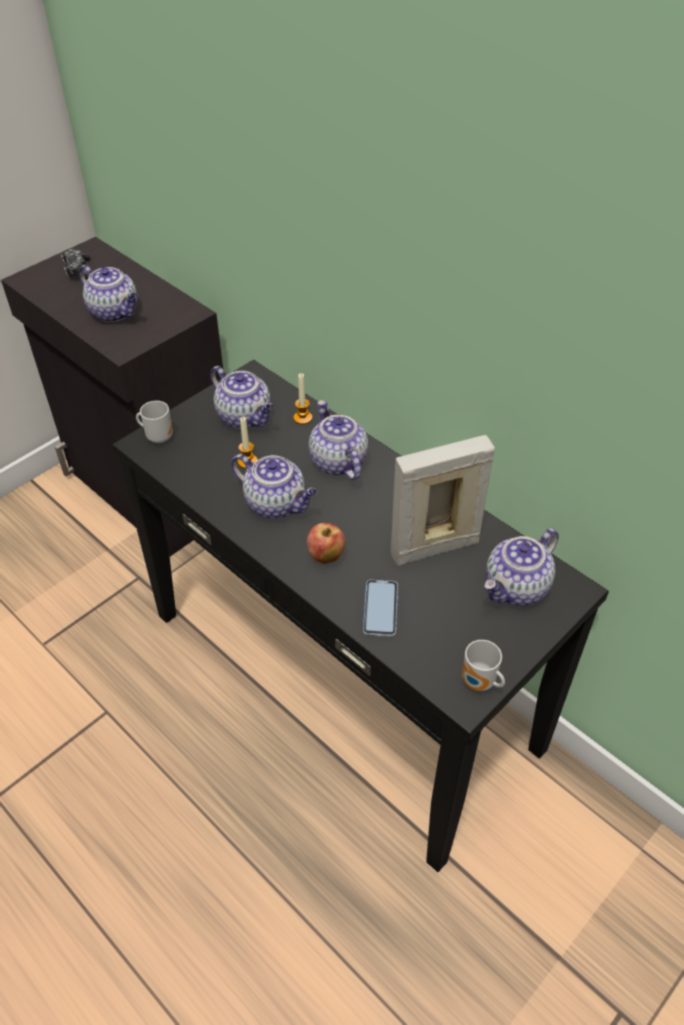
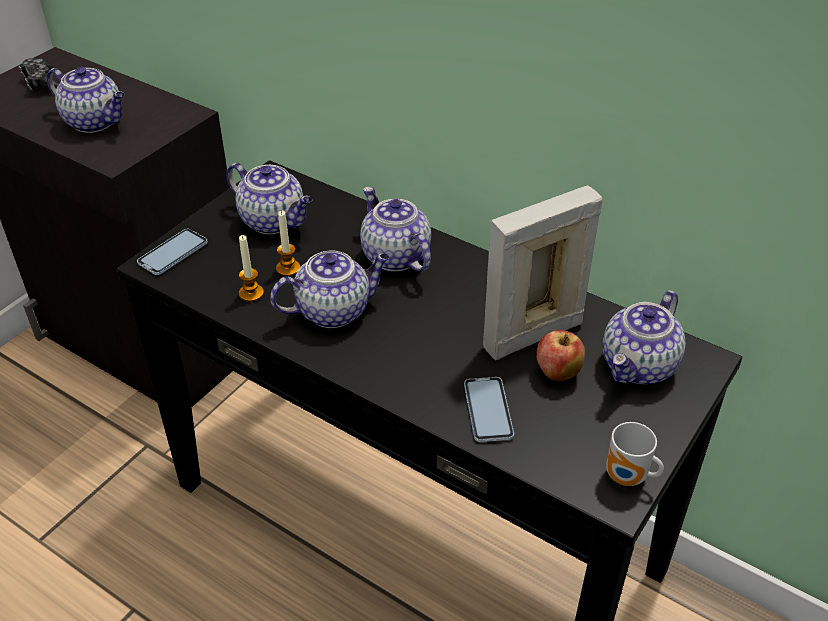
camera: 10 degrees left, 5 degrees down
(158, 436) = (173, 253): mug -> phone
(277, 504) = (334, 310): teapot -> teapot turned 45 degrees counterclockwise
(302, 418) = (342, 215): candle -> candle (251, 293)
(325, 556) = (407, 360): apple -> apple (557, 373)

